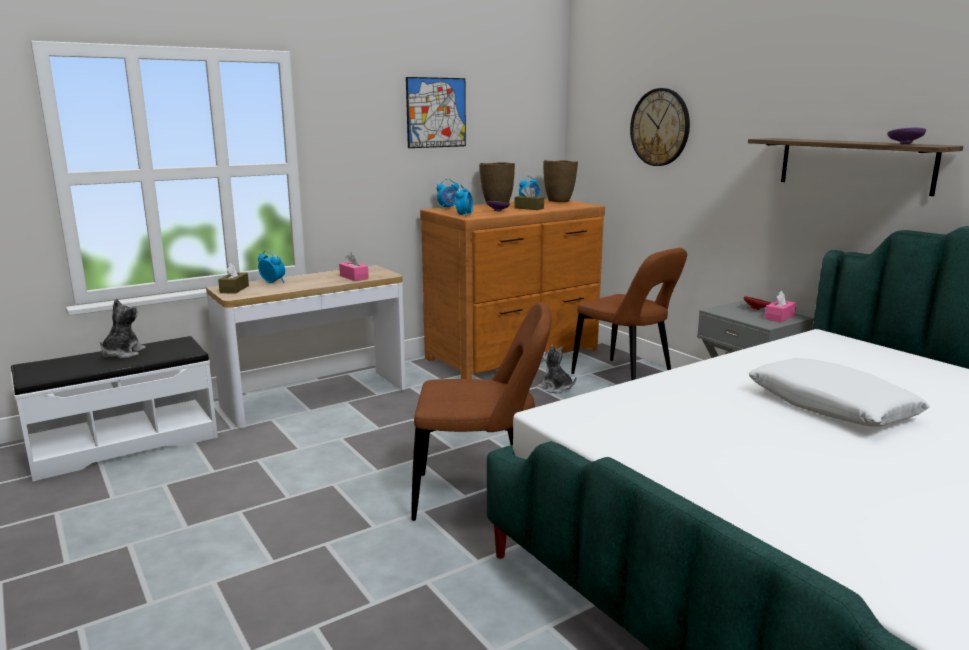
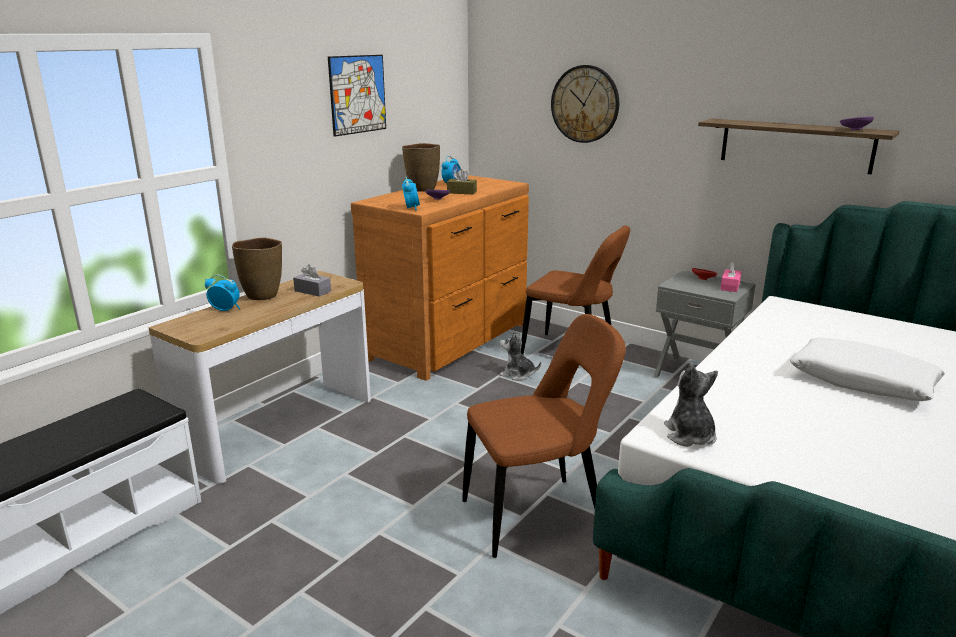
camera: 20 degrees left, 5 degrees up
(122, 354) = (73, 429): plush toy -> plush toy (690, 436)
(234, 289) = (189, 326): brown tissue box -> none
(354, 277) = (312, 291): pink tissue box -> grey tissue box
(449, 208) = (379, 198): alarm clock -> none
(559, 201) = (476, 179): brown vase -> brown vase (262, 295)

